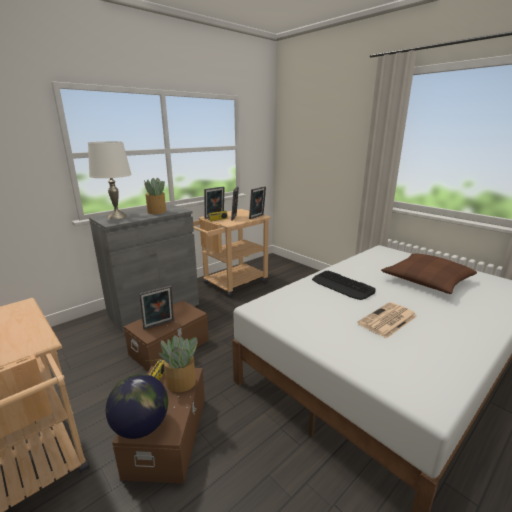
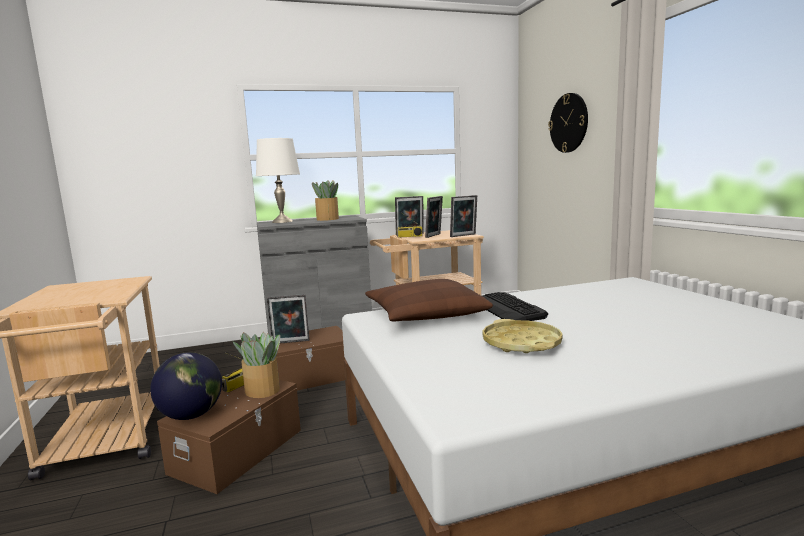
camera: 25 degrees right, 10 degrees down
(322, 133) = (568, 123): none -> wall clock
(387, 320) = (521, 343): newspaper -> yellow tray
(426, 280) = (654, 315): brown pillow -> brown pillow (425, 314)

